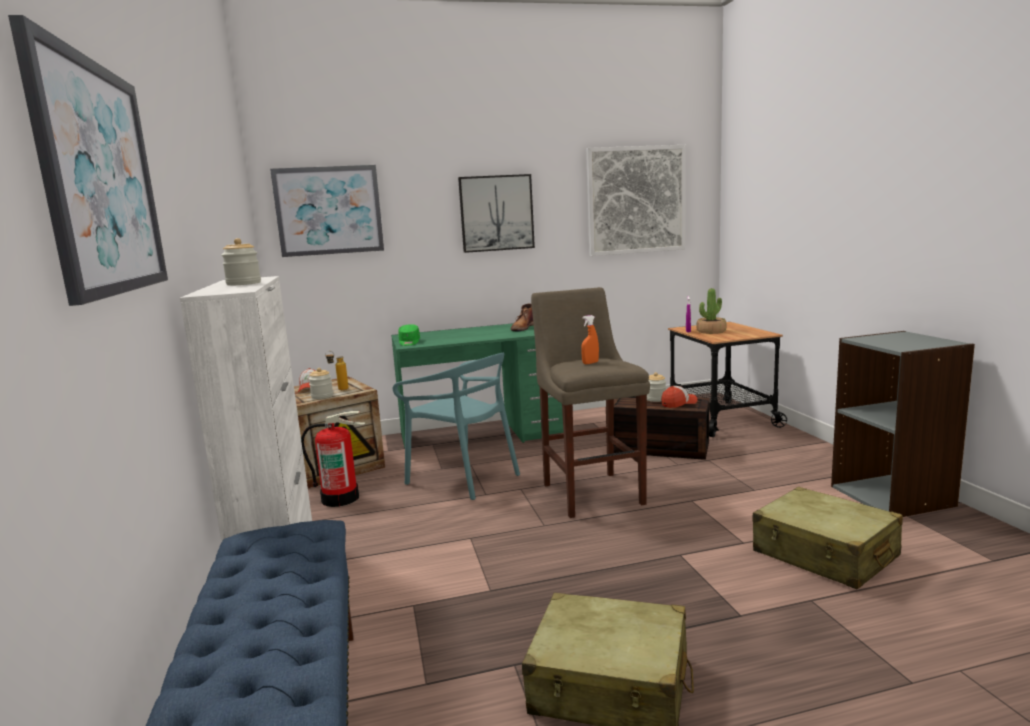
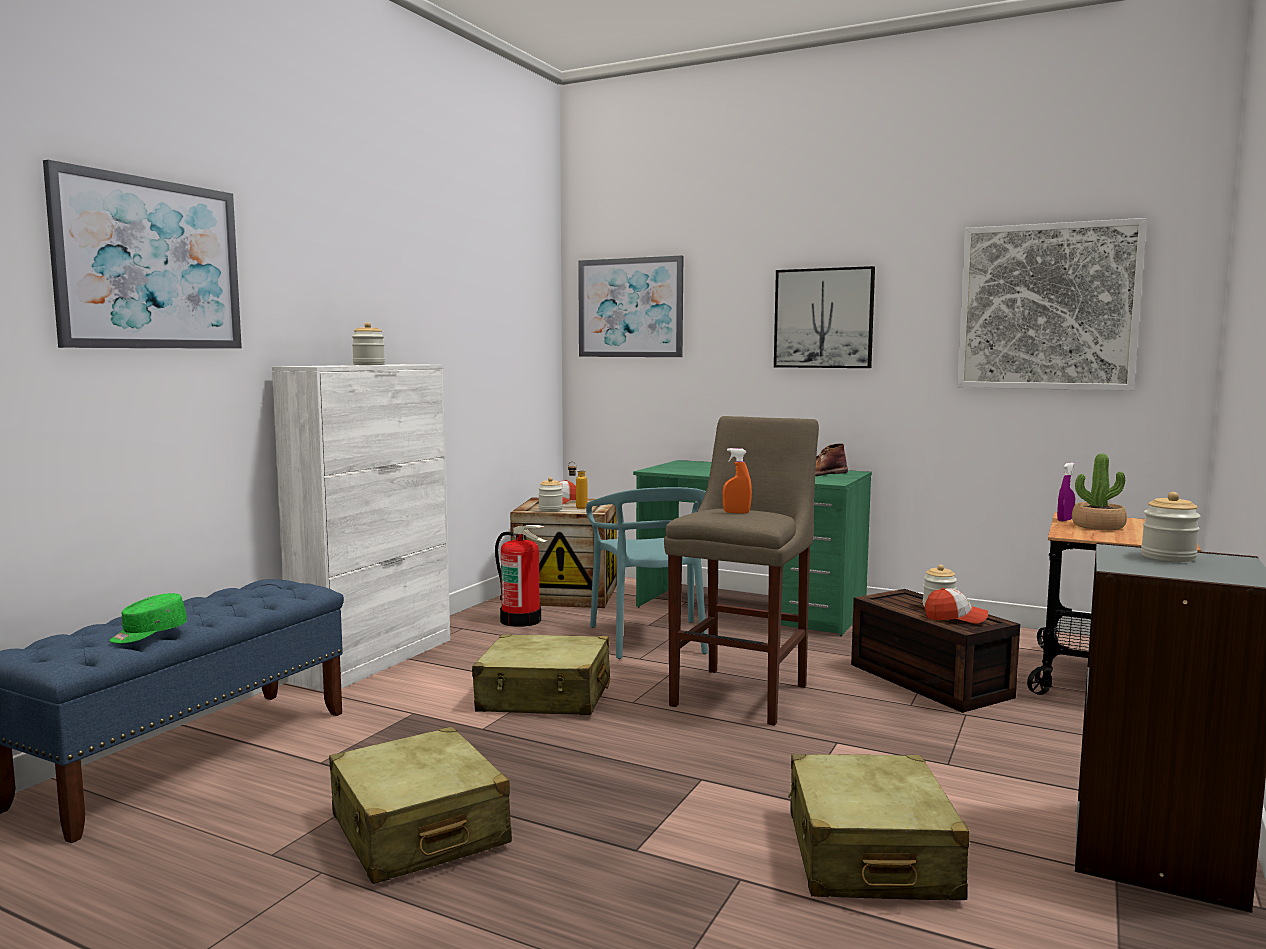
camera: 40 degrees right, 5 degrees down
(409, 342) = (664, 468): green cap -> green cap (148, 633)
(482, 547) = (545, 696): none -> beige suitcase
(888, 338) = (1168, 557): none -> jar

